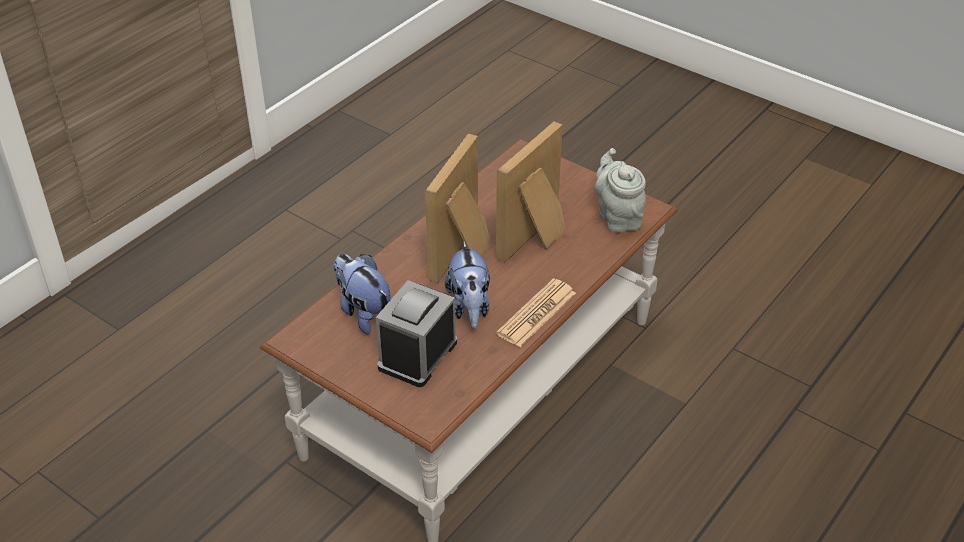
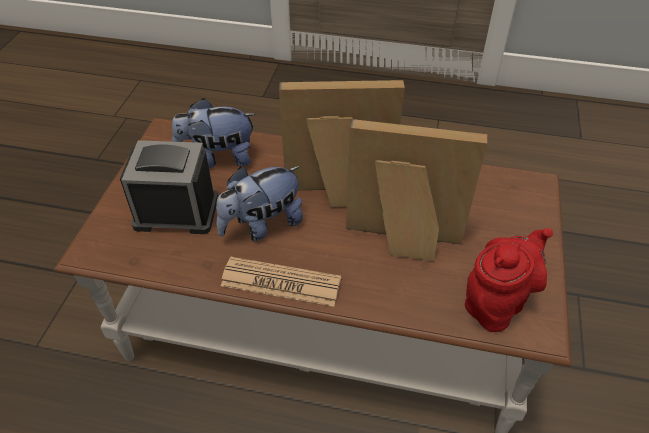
camera: 65 degrees right, 5 degrees up
(364, 312) = (218, 158): plush toy -> plush toy turned 120 degrees counterclockwise
(618, 217) = (497, 303): grey teapot -> red teapot

